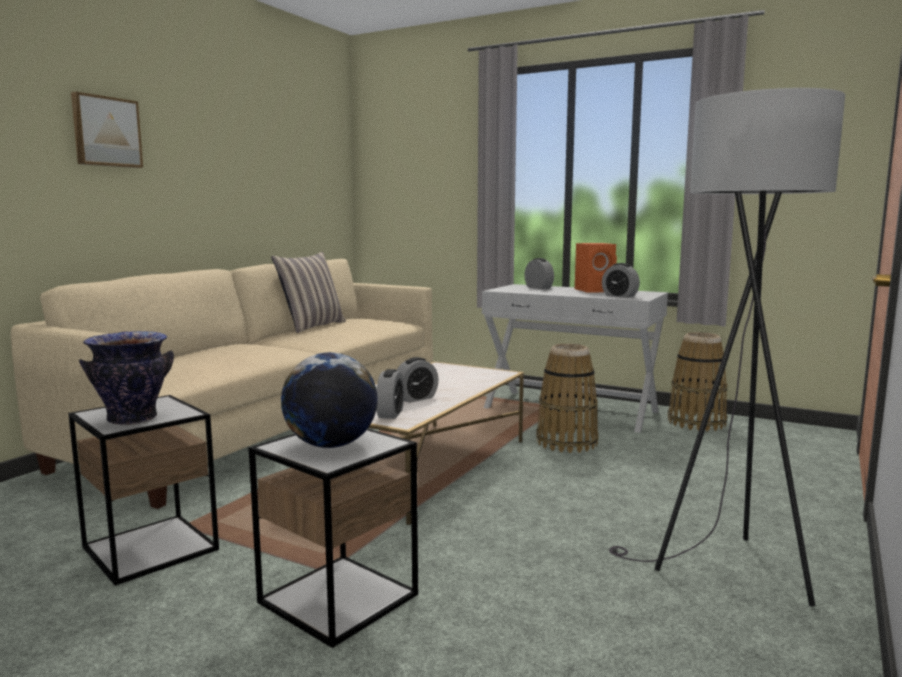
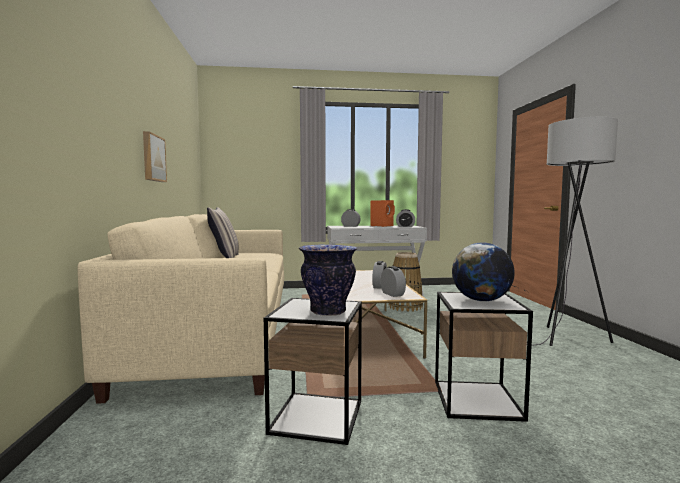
camera: 35 degrees left, 5 degrees down
(106, 132) = (116, 98): picture -> picture (152, 158)
(697, 422) = (435, 290): basket -> none

